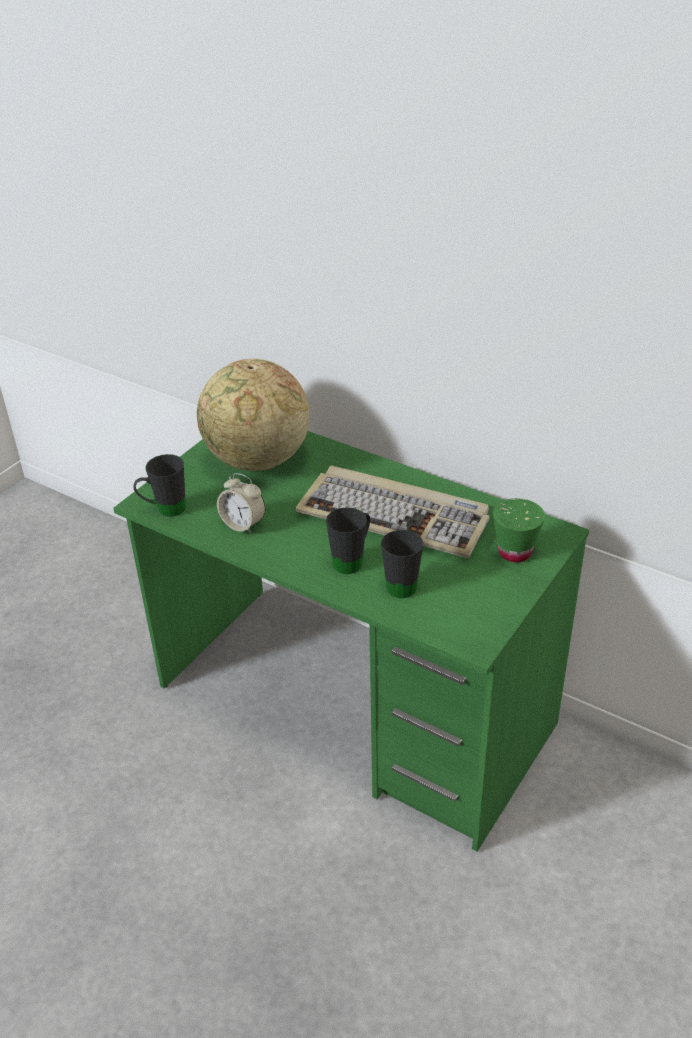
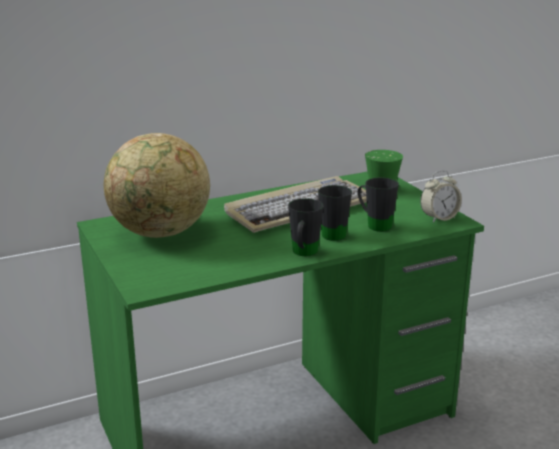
camera: 60 degrees left, 15 degrees down
(164, 510) = (168, 282): black mug -> black mug (303, 254)
(243, 524) = (236, 257): alarm clock -> alarm clock (439, 218)

